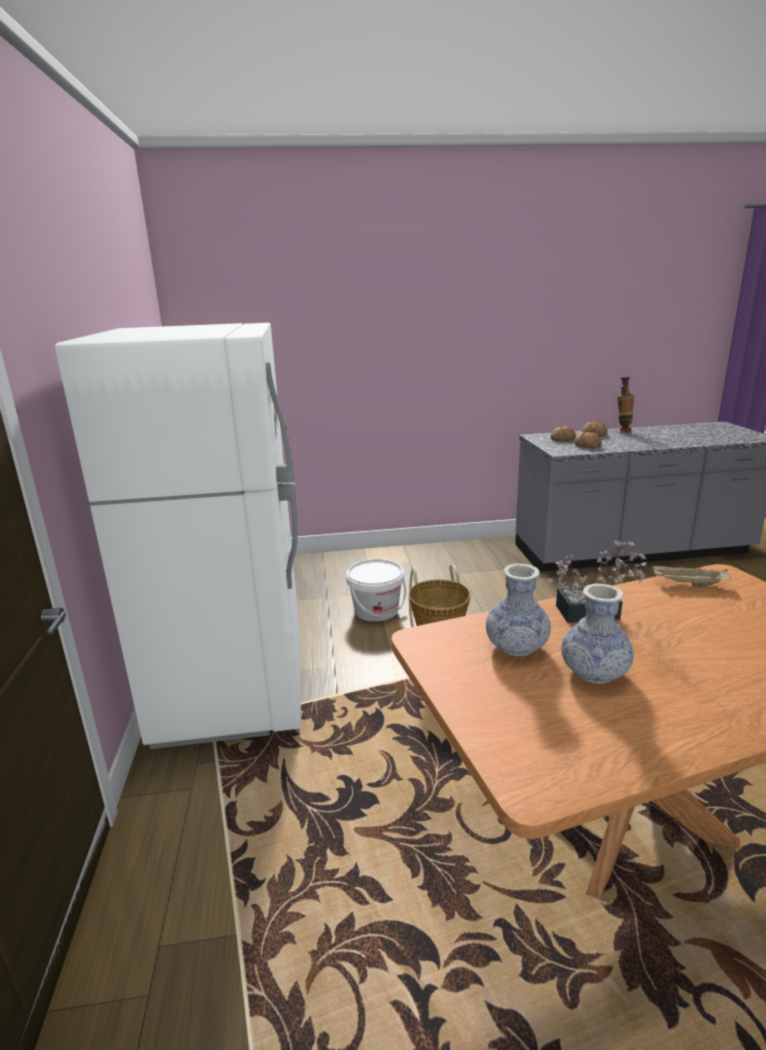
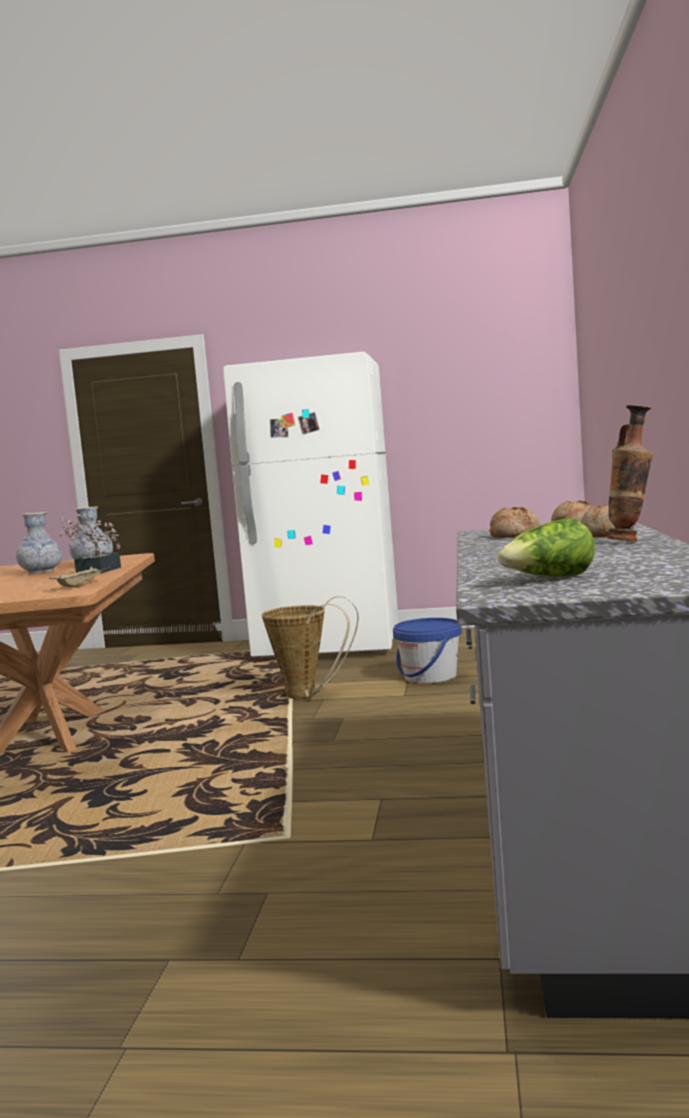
camera: 105 degrees right, 15 degrees down
(376, 611) = (430, 676): white bucket -> blue bucket
(726, 436) = (549, 578): none -> lettuce

